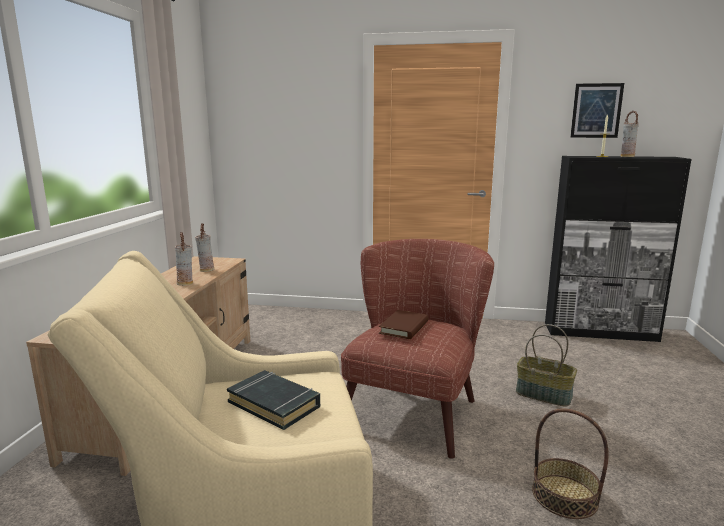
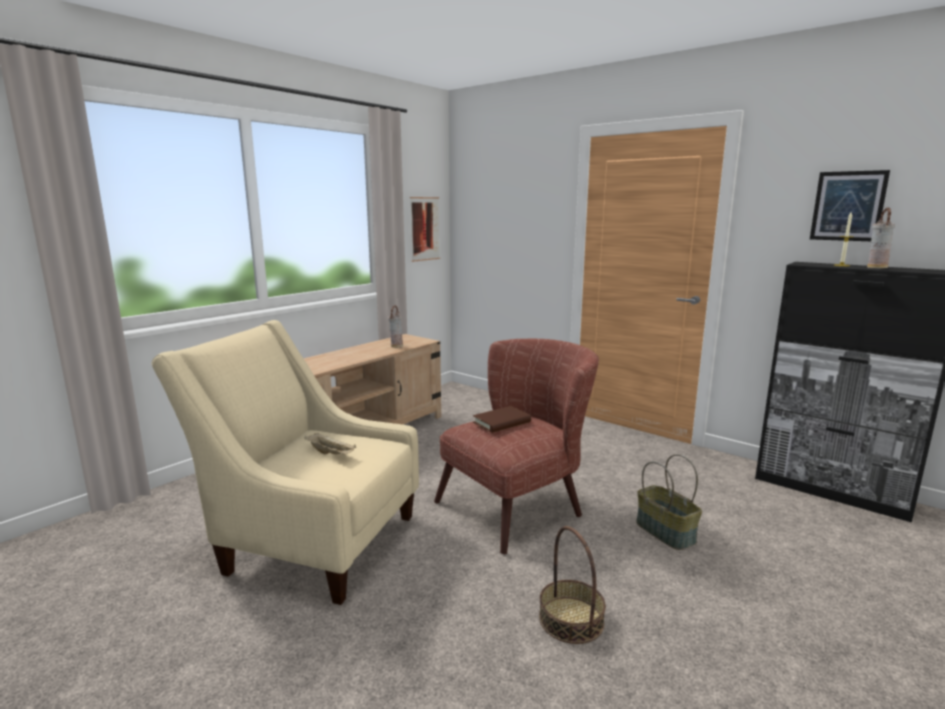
camera: 30 degrees right, 0 degrees up
(186, 283) = (367, 354): vase -> none
(191, 137) = (425, 229): none -> picture
(274, 404) = (331, 453): black book -> beige tray

